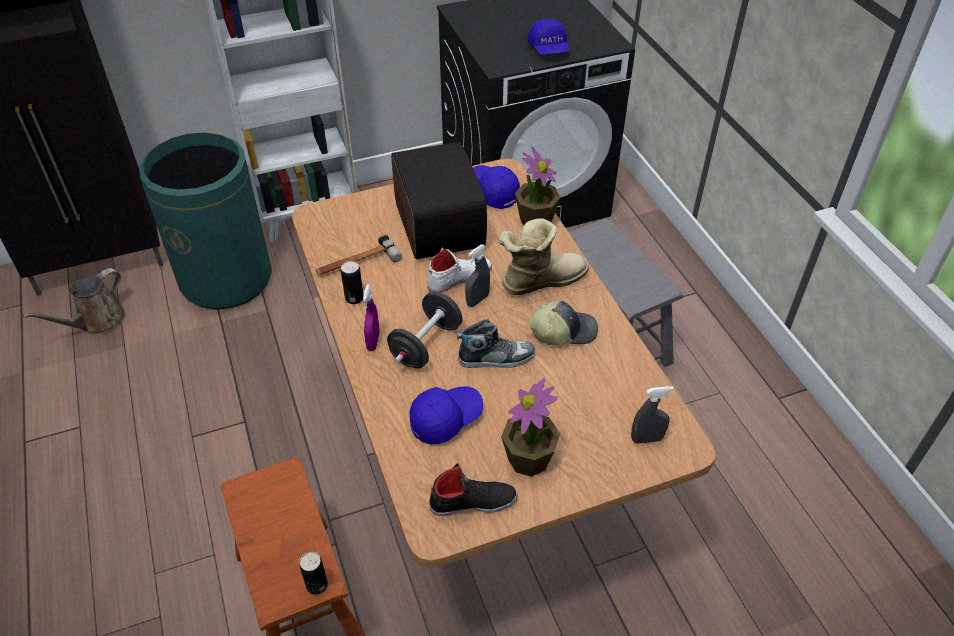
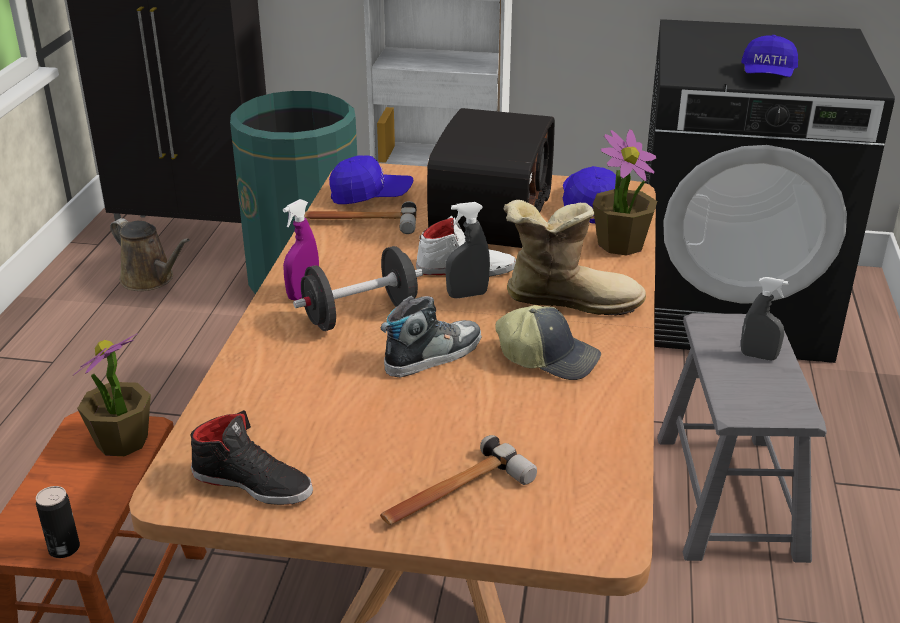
camera: 30 degrees right, 15 degrees down
(97, 321) = (151, 279): brown watering can -> brown watering can turned 120 degrees counterclockwise
(354, 298) = (324, 250): can -> none
(445, 419) = (308, 391): blue cap -> blue cap (371, 196)
(496, 358) = (433, 355): shoe -> shoe turned 60 degrees counterclockwise
(529, 459) = (368, 468): potted plant -> potted plant (122, 441)
(589, 455) = (453, 495): none -> hammer
(647, 439) = (554, 510): grey spray bottle -> grey spray bottle (758, 356)

